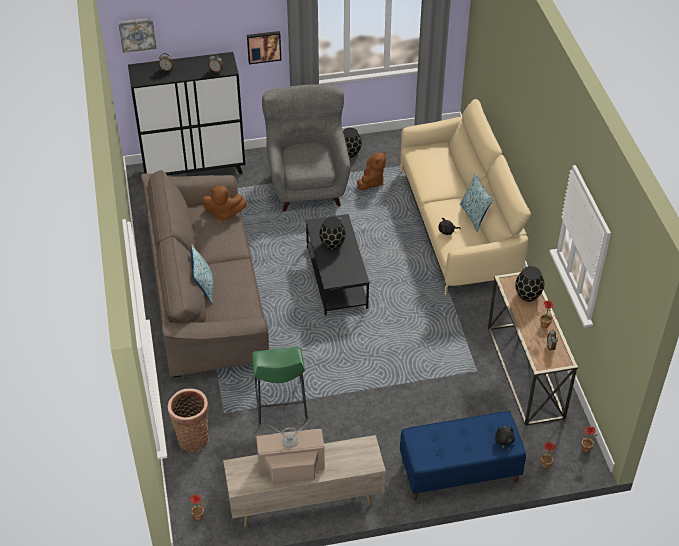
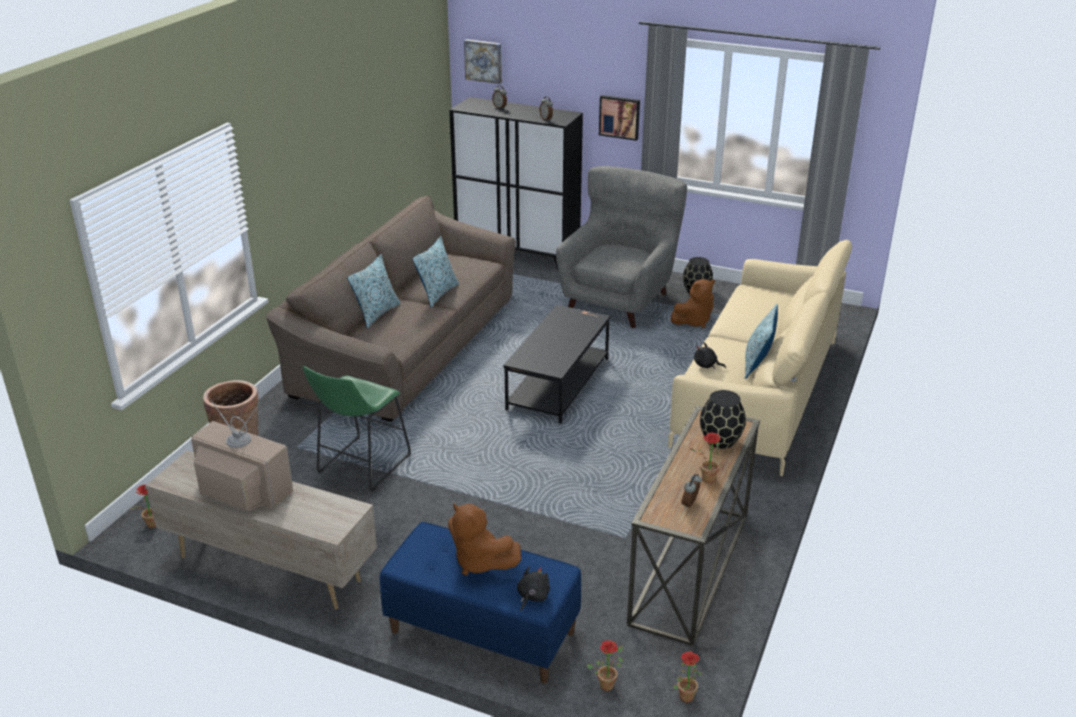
camera: 35 degrees right, 15 degrees down
(223, 213) = (473, 268): brown plush toy -> brown plush toy (479, 562)
(225, 249) = (438, 294): none -> pillow
(332, 244) = (560, 332): black vase -> none

